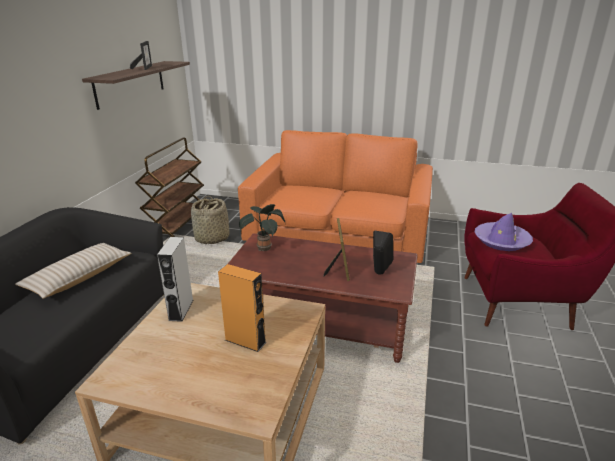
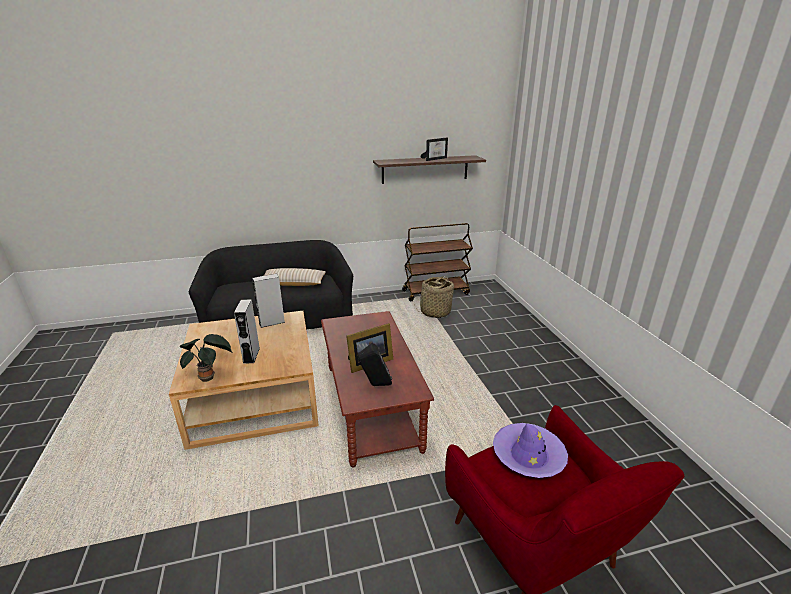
camera: 60 degrees right, 0 degrees up
(245, 341) = (251, 355): orange speaker -> grey speaker
(264, 247) = (370, 322): potted plant -> potted plant (209, 377)
(338, 231) = (525, 366): orange sofa -> none

